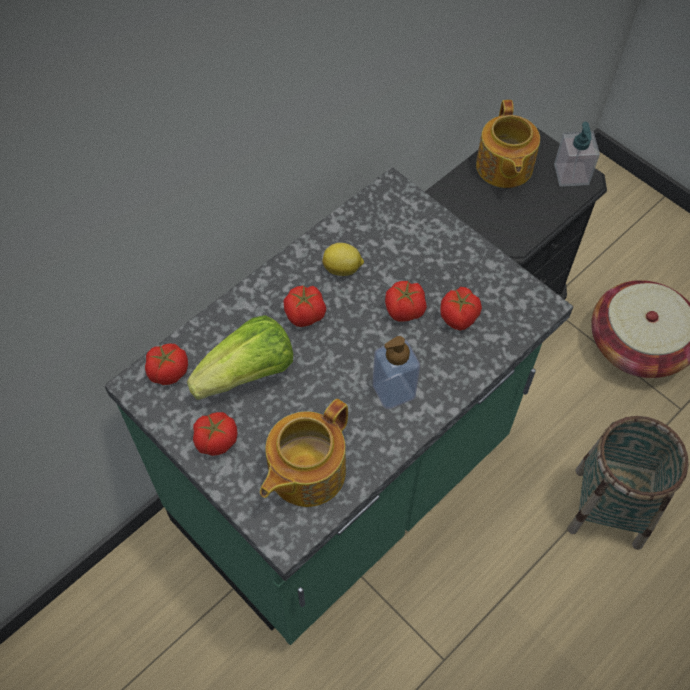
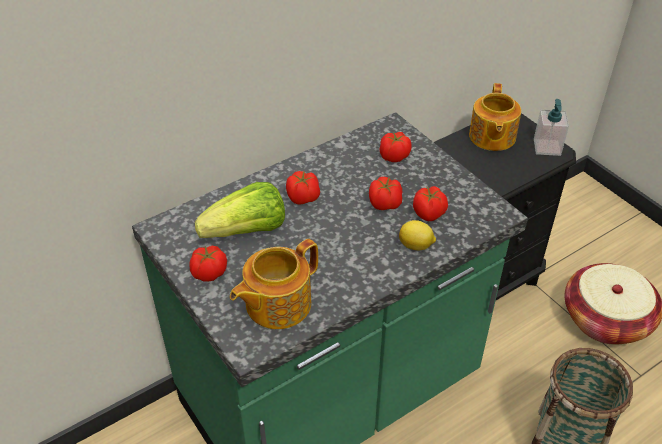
camera: 10 degrees right, 15 degrees down
(168, 372) = (184, 223): tomato -> tomato (394, 157)
(343, 269) = (341, 172): lemon -> lemon (416, 246)
(393, 391) = (363, 257): soap dispenser -> none

